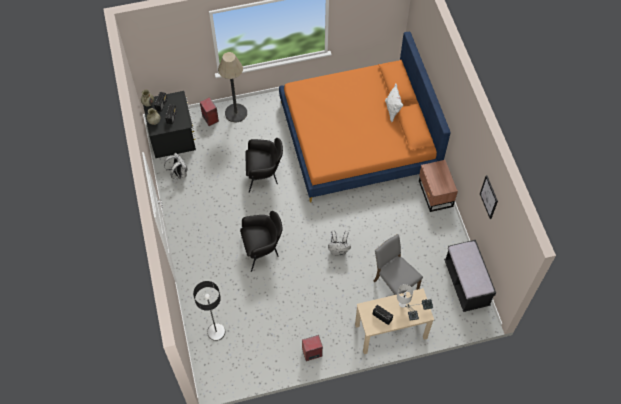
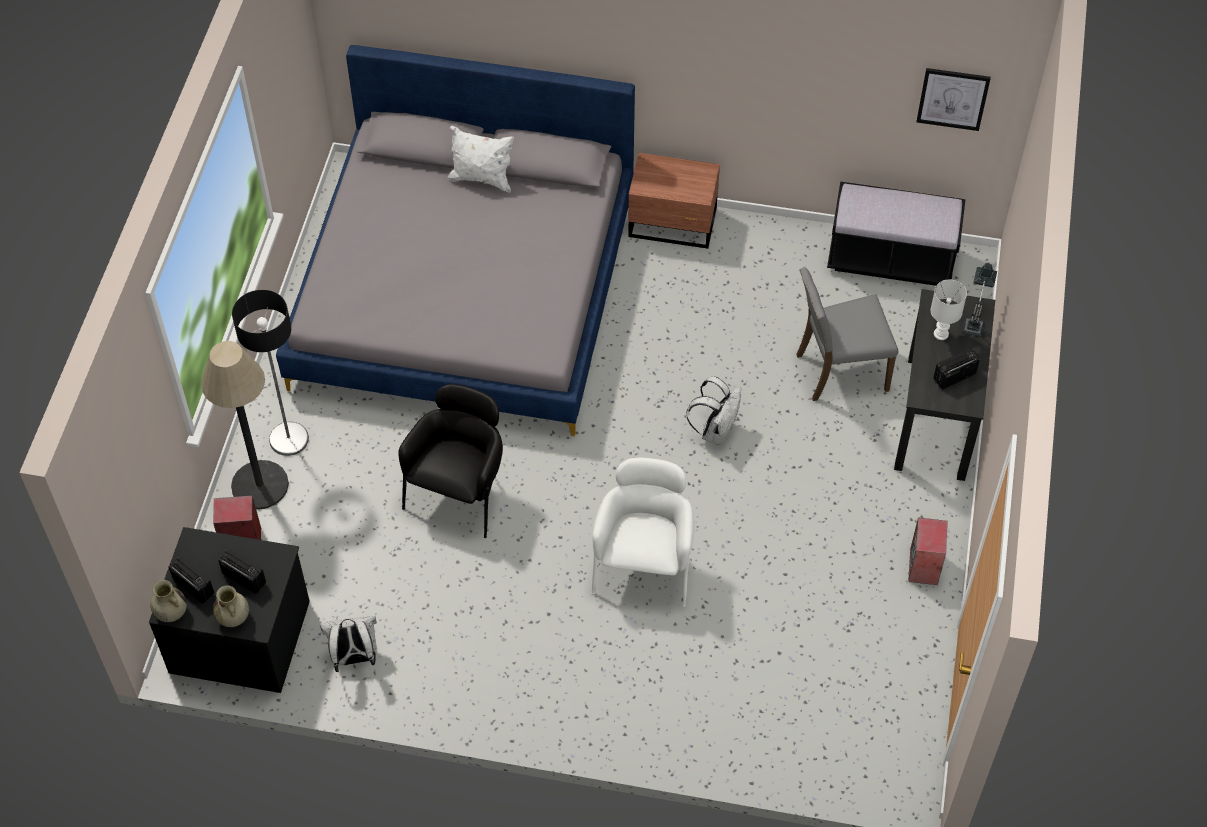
camera: 65 degrees left, 5 degrees down
(216, 332) = (798, 726): floor lamp -> floor lamp (289, 439)
(262, 250) = (644, 565): black armchair -> white armchair
(358, 137) = (465, 291): orange bed -> grey bed
(390, 331) = (936, 418): beige desk -> black desk
(489, 197) = (843, 67): picture -> picture (953, 98)

